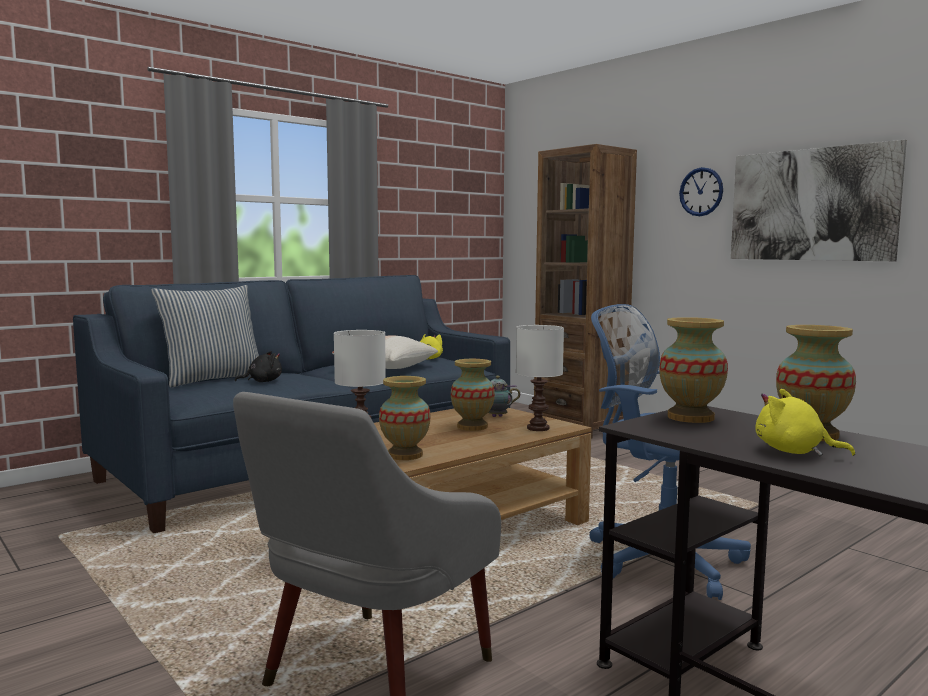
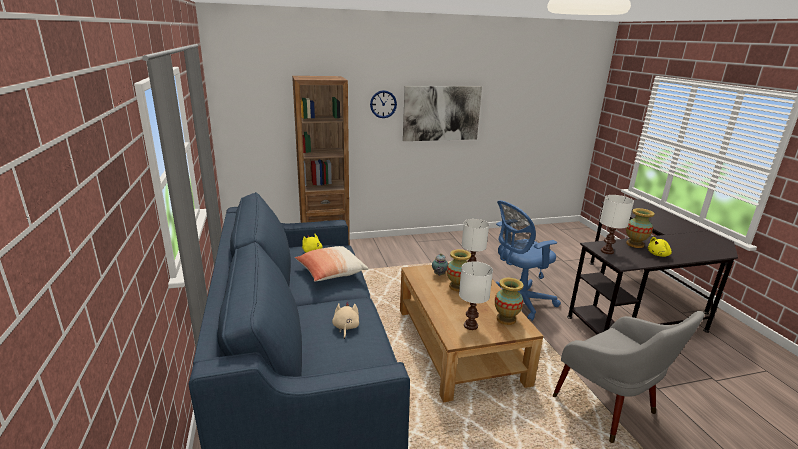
camera: 65 degrees left, 15 degrees up
(212, 380) = (305, 349): pillow -> none
(262, 381) = (345, 327): black plush toy -> beige plush toy
(690, 417) = (607, 251): vase -> white table lamp

